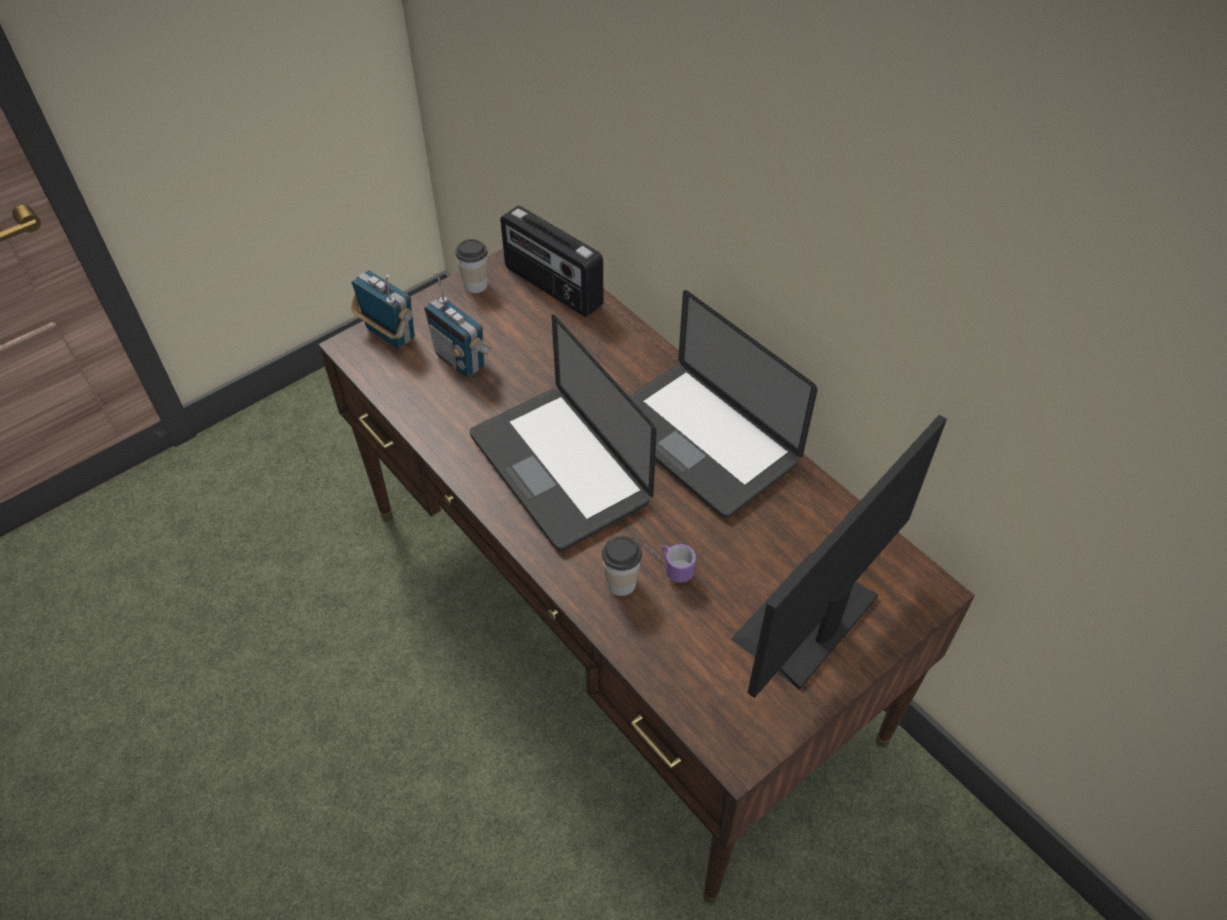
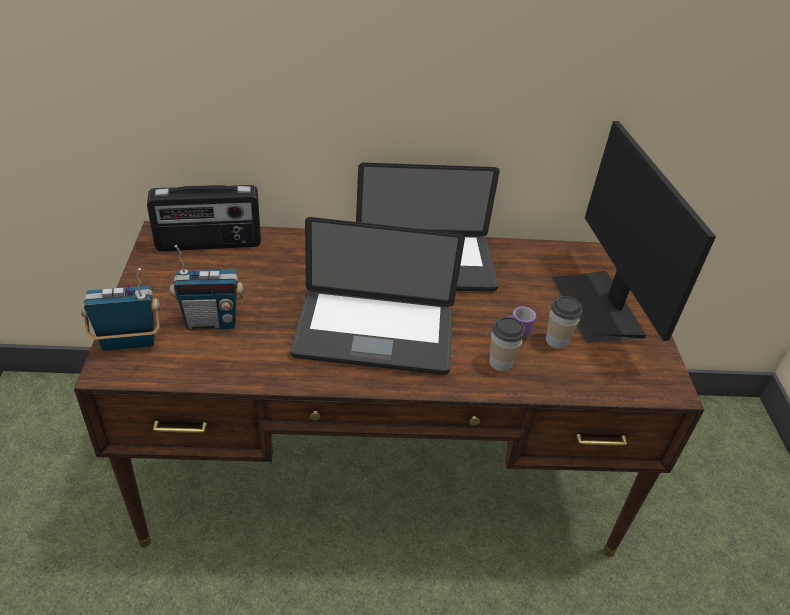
camera: 55 degrees left, 10 degrees down
(475, 285) = (150, 273): cup -> cup (557, 340)

